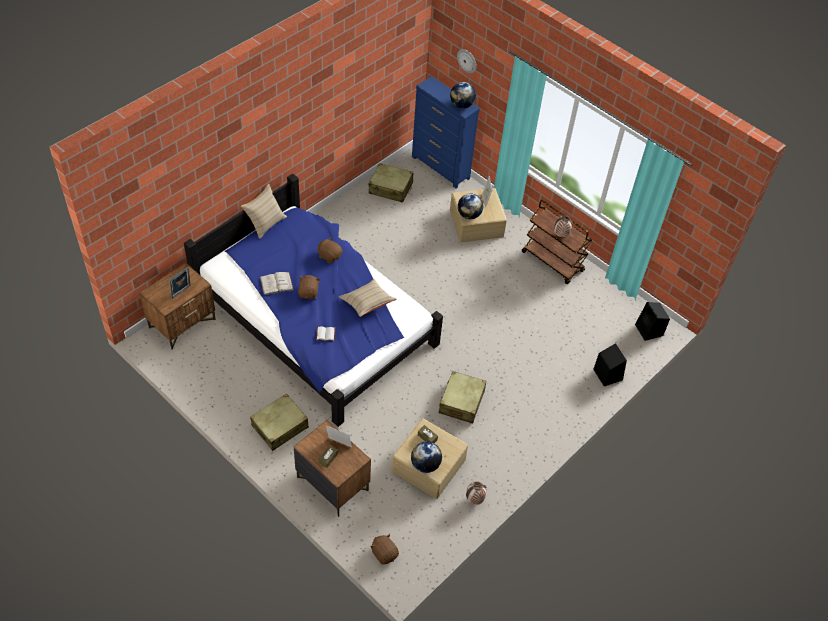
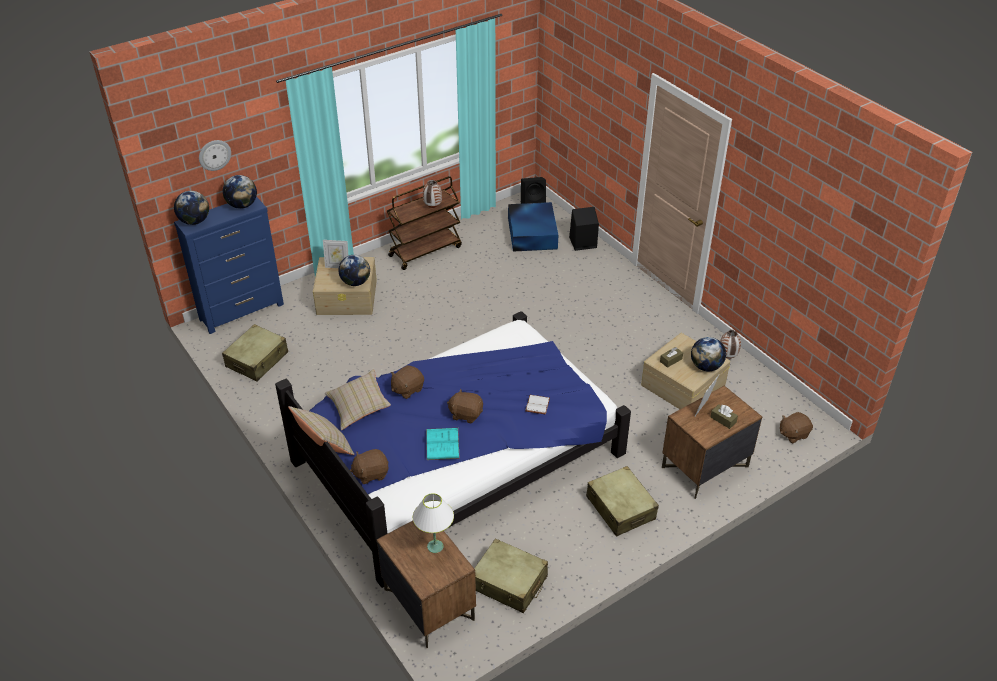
camera: 75 degrees left, 10 degrees down
(181, 292) = (435, 546): picture frame -> white table lamp
(244, 250) = (371, 473): none -> brown plush toy
(276, 283) = (442, 443): white book -> turquoise book
(367, 303) = (494, 364): beige pillow -> beige pillow (358, 407)
(434, 86) = (194, 221): none -> globe
(461, 402) = (603, 348): beige suitcase -> beige suitcase (509, 583)
(608, 334) = (532, 233): none -> blue storage box

